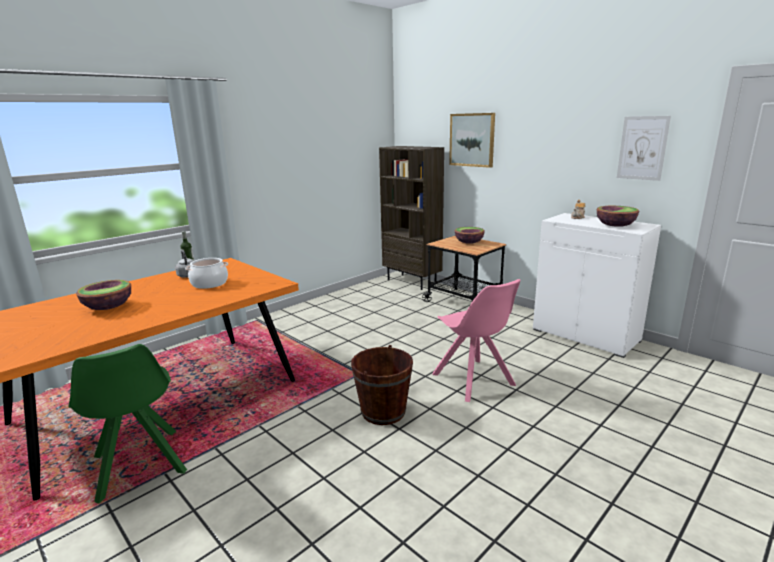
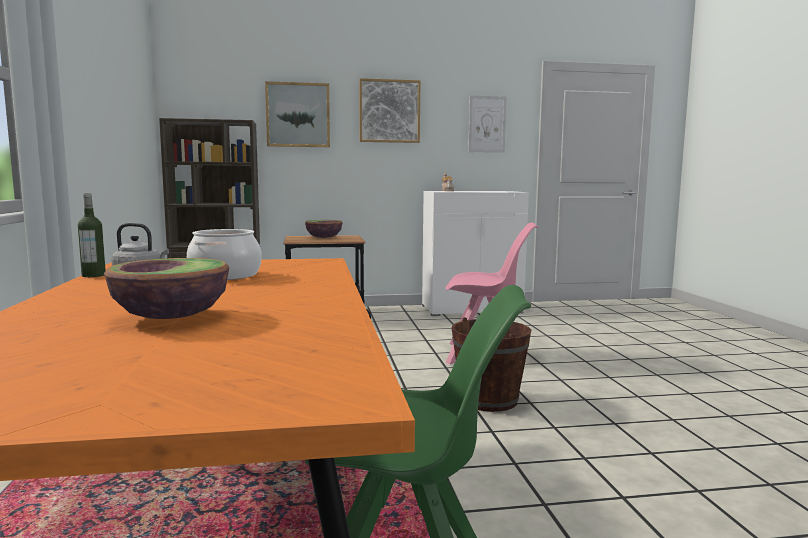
camera: 55 degrees left, 10 degrees down
(542, 135) = (389, 111): none -> picture
(615, 226) = (493, 191): bowl -> none

